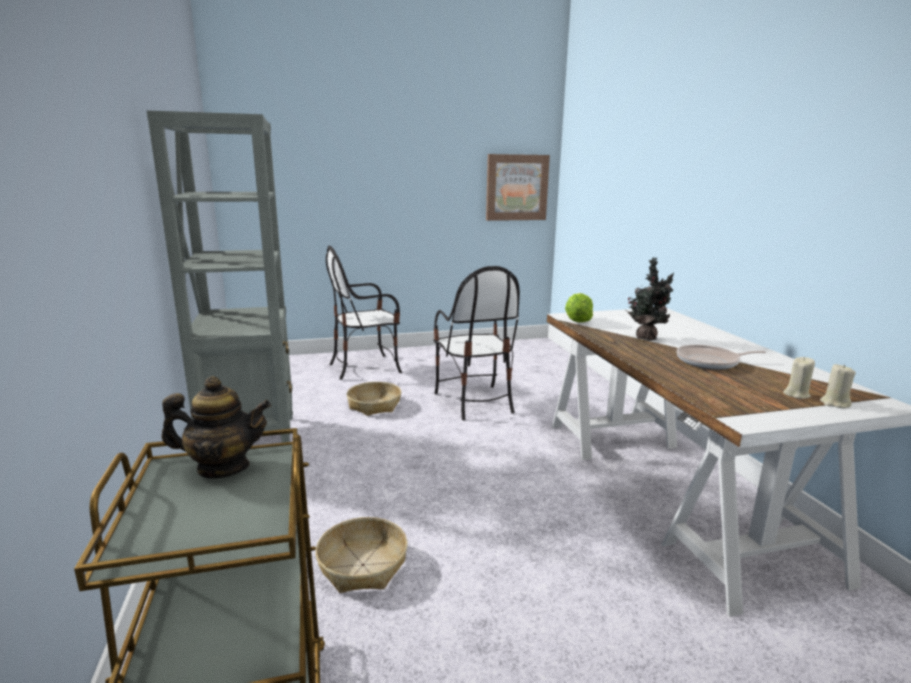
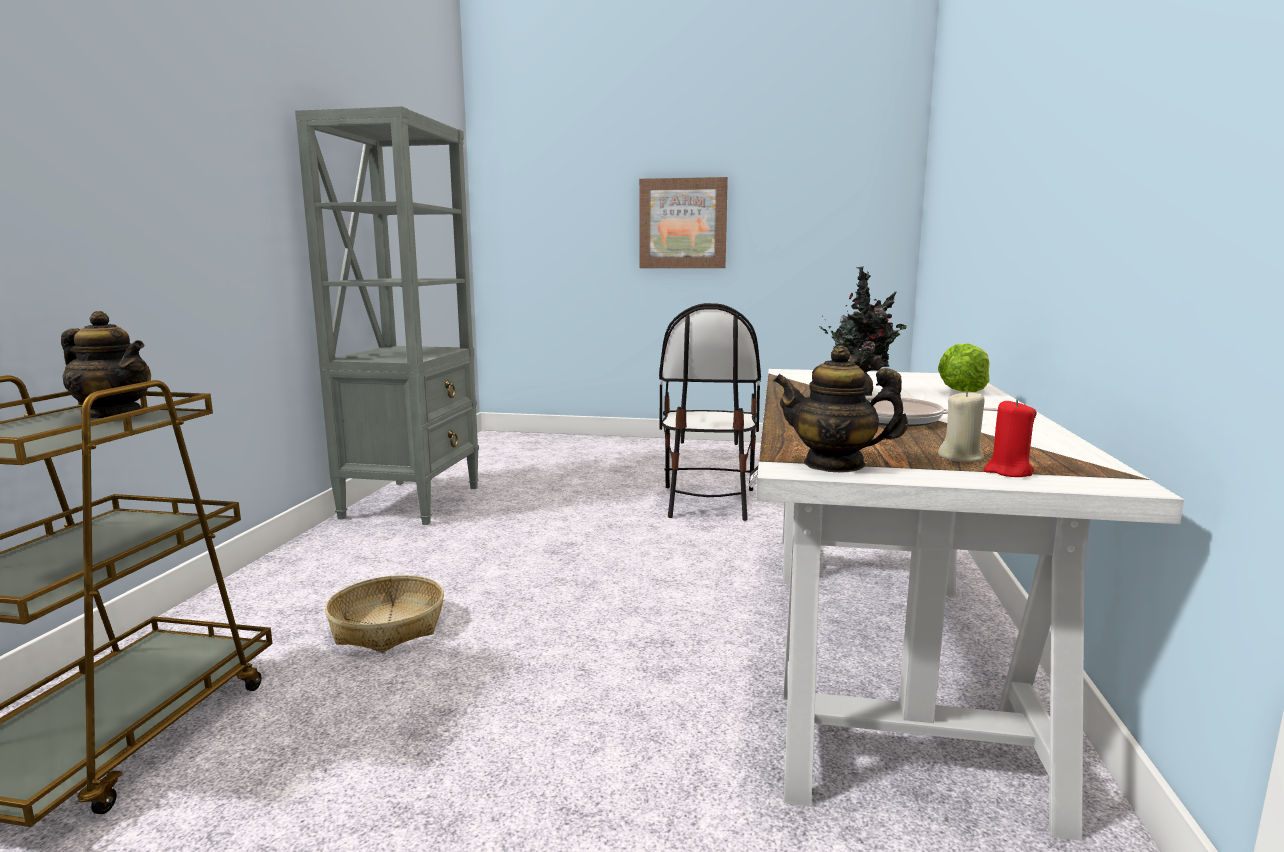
camera: 25 degrees right, 5 degrees down
(365, 367) = (613, 453): chair -> none
(374, 405) = (579, 489): basket -> none
(516, 187) = (852, 223): picture -> picture (683, 223)
(577, 321) = (793, 376): lettuce -> lettuce (962, 391)
(756, 413) = (834, 464): none -> teapot
(834, 403) = (1008, 472): beige candle -> red candle

